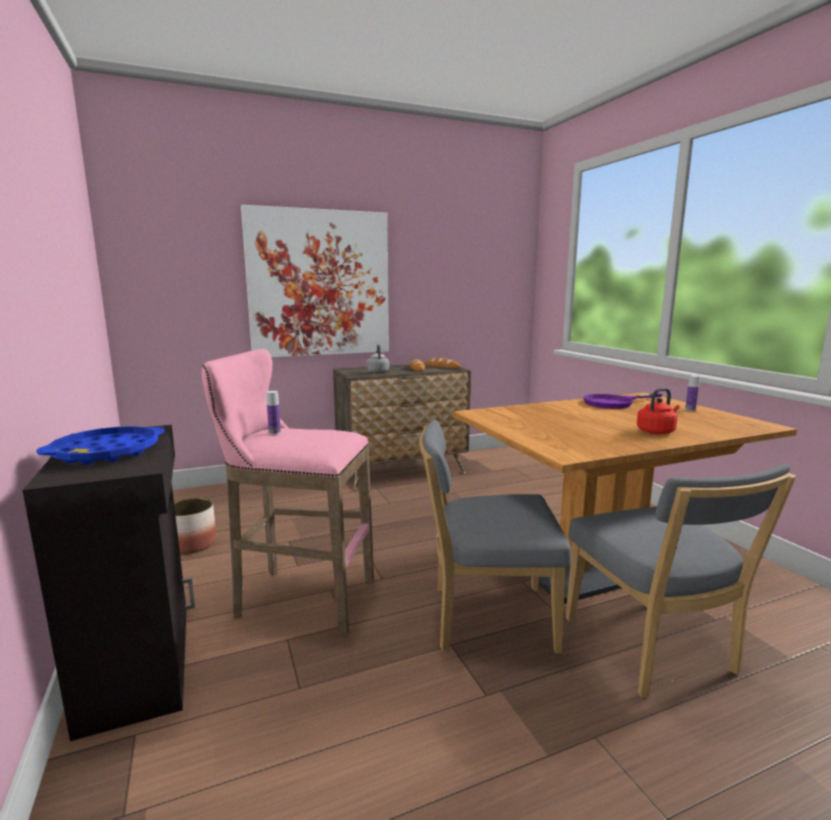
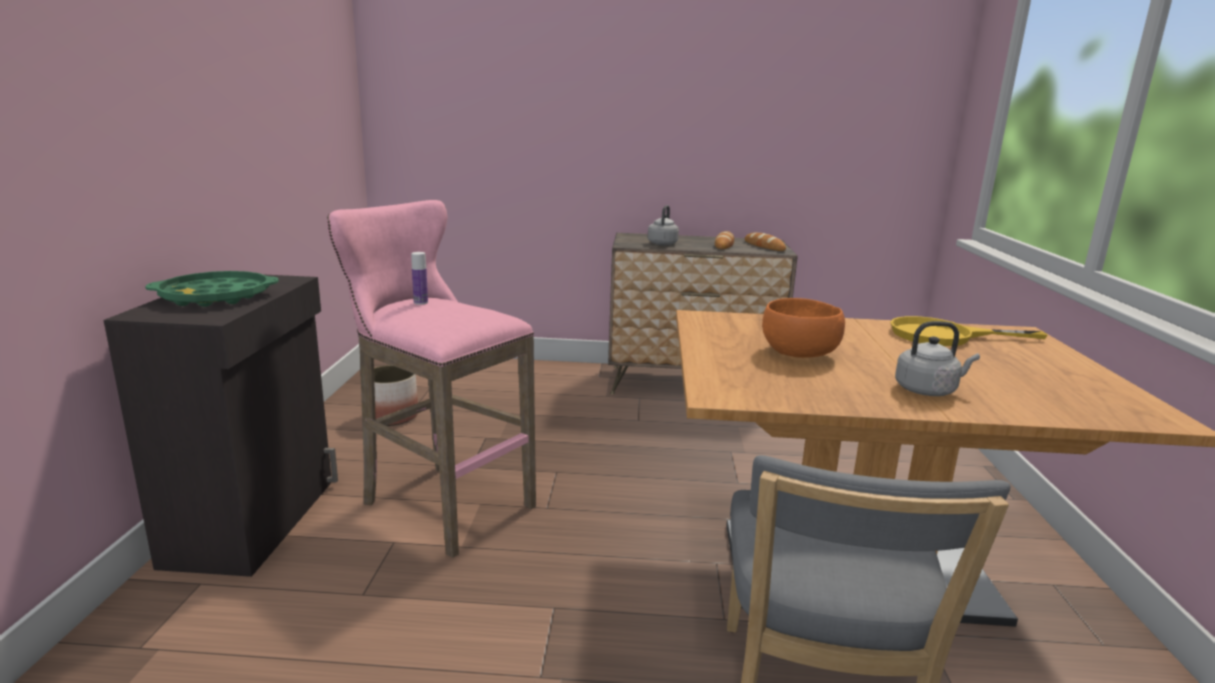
camera: 25 degrees right, 5 degrees up
(107, 453) = (216, 297): blue tray -> green tray
(319, 284) = (609, 117): picture -> none
(485, 617) = (625, 590): grey chair -> none
(565, 424) = (800, 353): none -> orange bowl
(615, 403) = (945, 336): purple frying pan -> yellow frying pan
(657, 431) = (928, 390): red kettle -> grey kettle
(690, 409) = (1063, 368): bottle -> none

